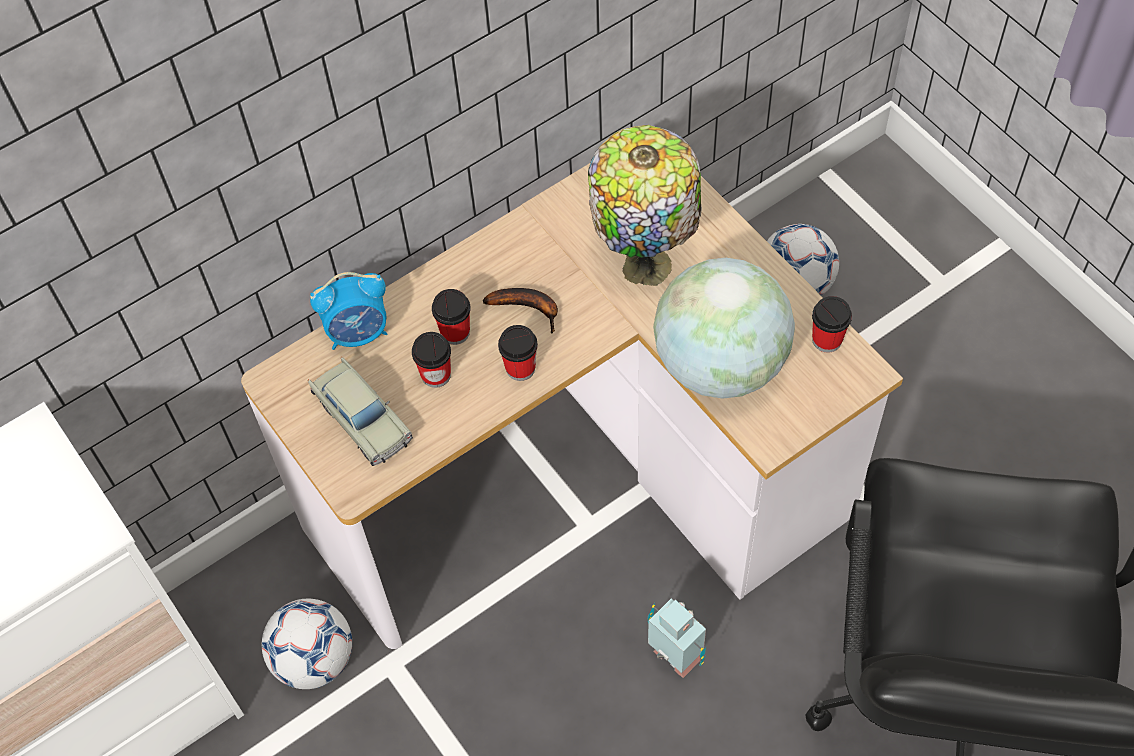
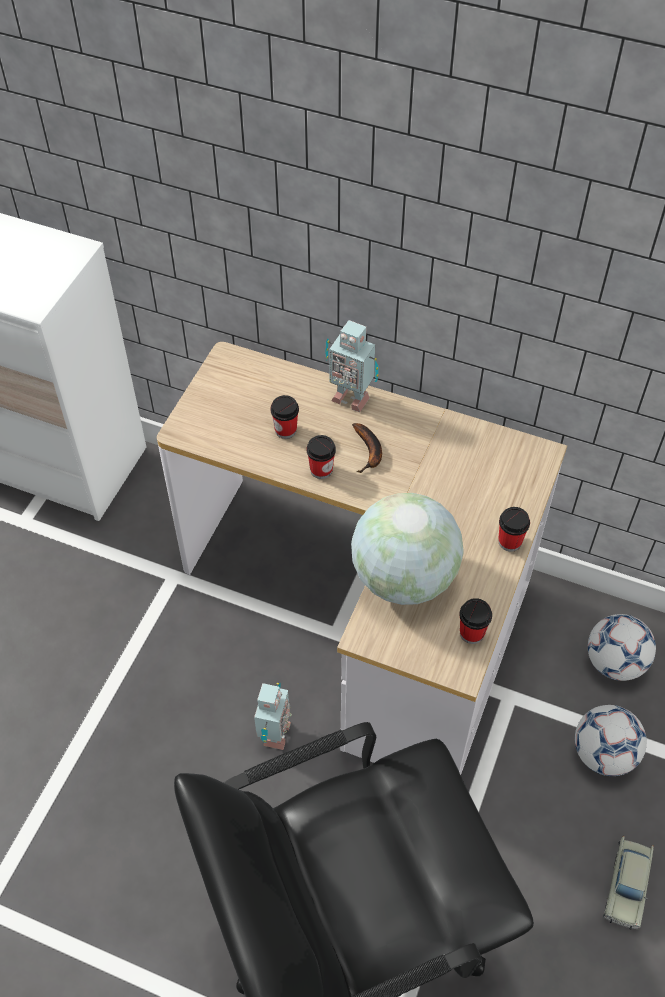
camera: 55 degrees right, 5 degrees down
(314, 659) = (154, 536): football -> football (603, 754)
(358, 332) = (288, 378): alarm clock -> none
(362, 418) = (230, 411): beige toy car -> beige toy car (627, 886)
(436, 285) = (350, 397): none -> toy robot
(455, 332) = (323, 424): cup -> cup (509, 541)
(645, 262) = (453, 496): table lamp -> none

